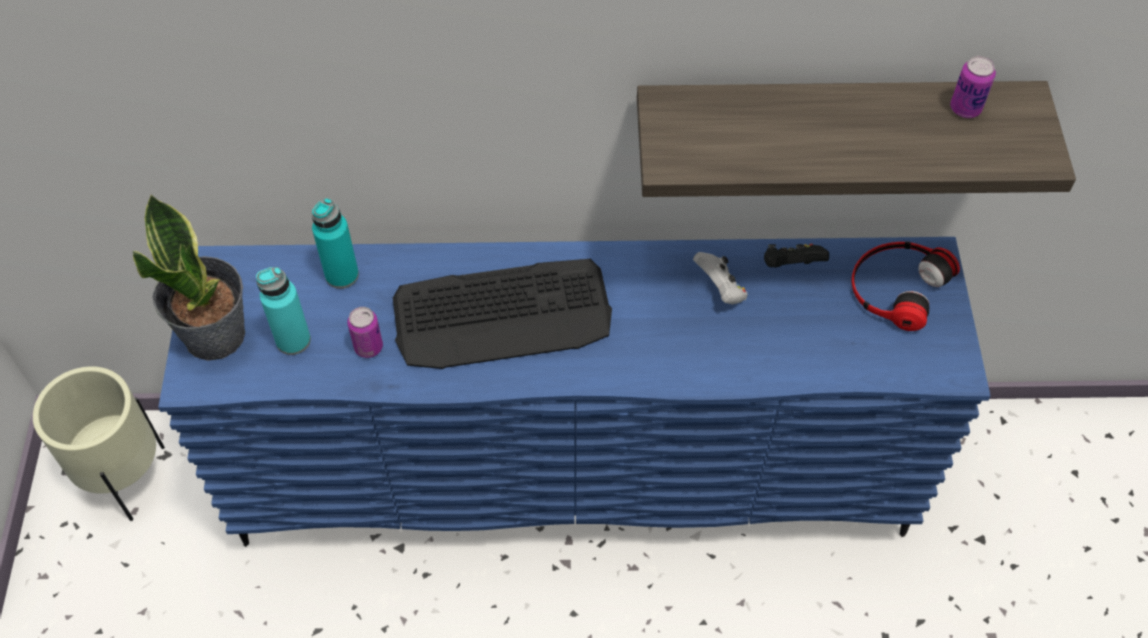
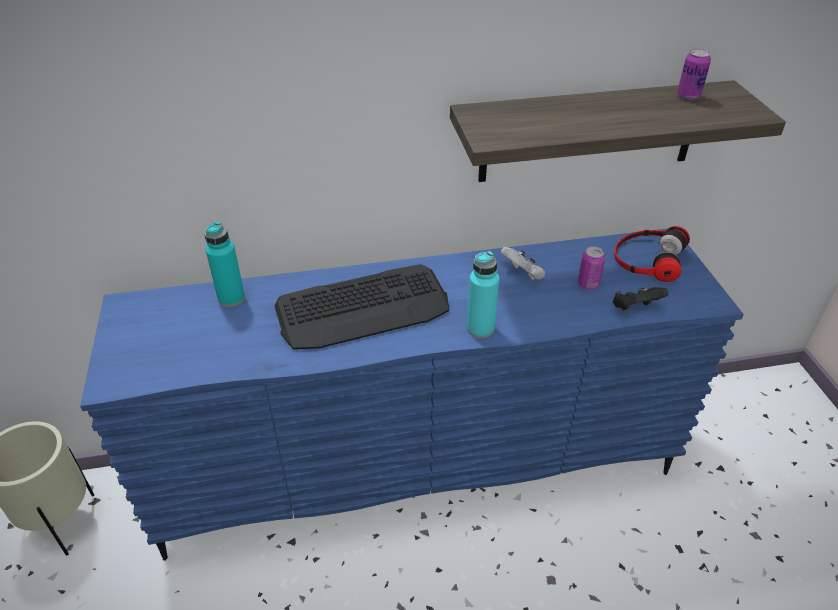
camera: 10 degrees left, 15 degrees down
(216, 334) = (130, 348): potted plant -> none
(293, 340) = (196, 344): turquoise bottle -> turquoise bottle (480, 329)
(368, 347) = (259, 341): can -> can (588, 284)
(791, 266) = (569, 255): black game controller -> black game controller (634, 308)

